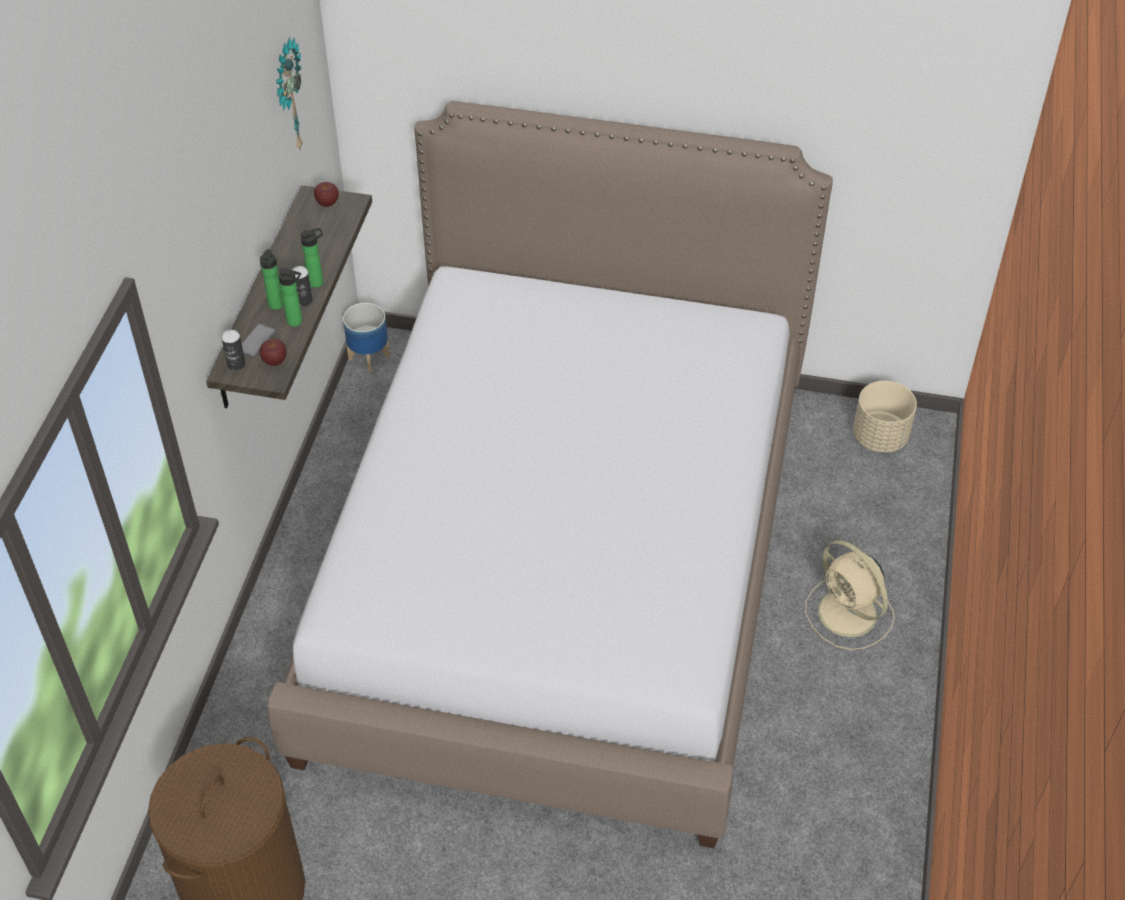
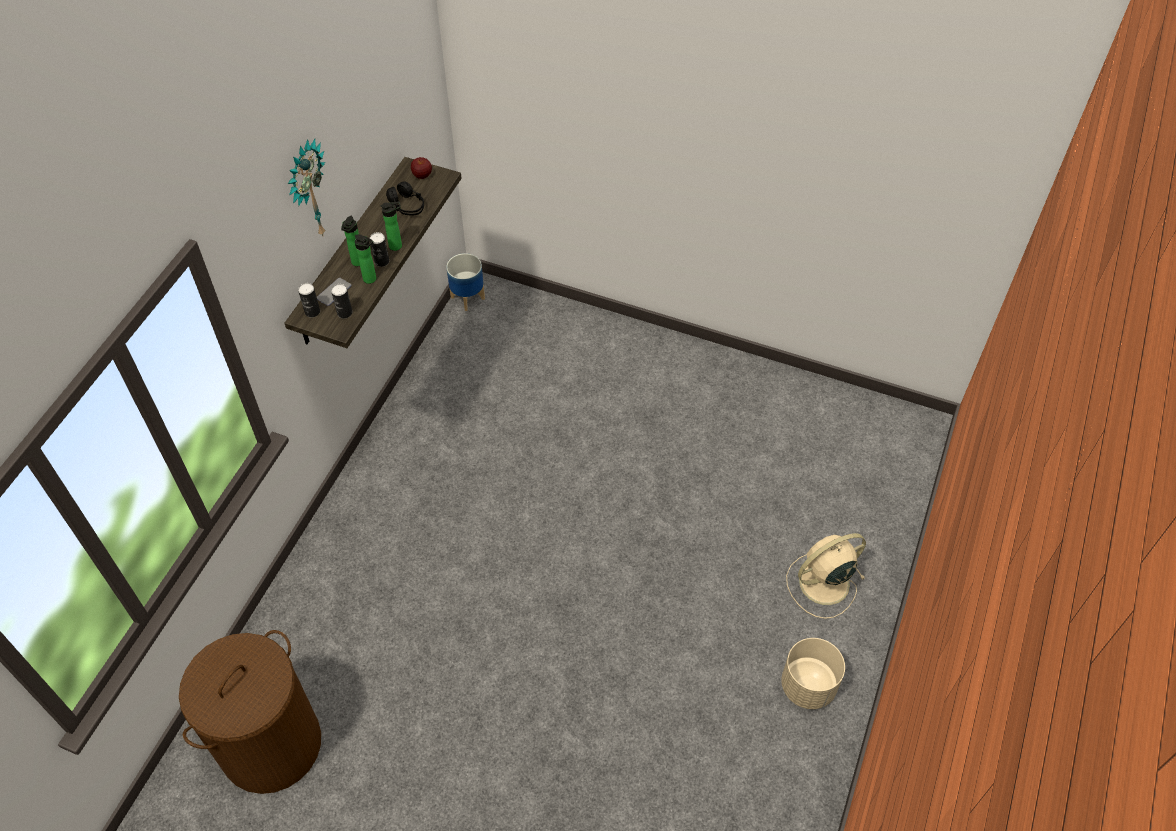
camera: 10 degrees right, 5 degrees up
(274, 361) = (344, 313): apple -> can
(287, 97) = (391, 82): wall clock -> wall clock (307, 191)
(318, 238) = (407, 206): none -> black headphones
(563, 566) = (588, 503): bed -> none
(849, 615) = (822, 583): beige fan -> beige fan turned 90 degrees clockwise
(880, 437) = (881, 427): beige planter -> beige planter (808, 686)

